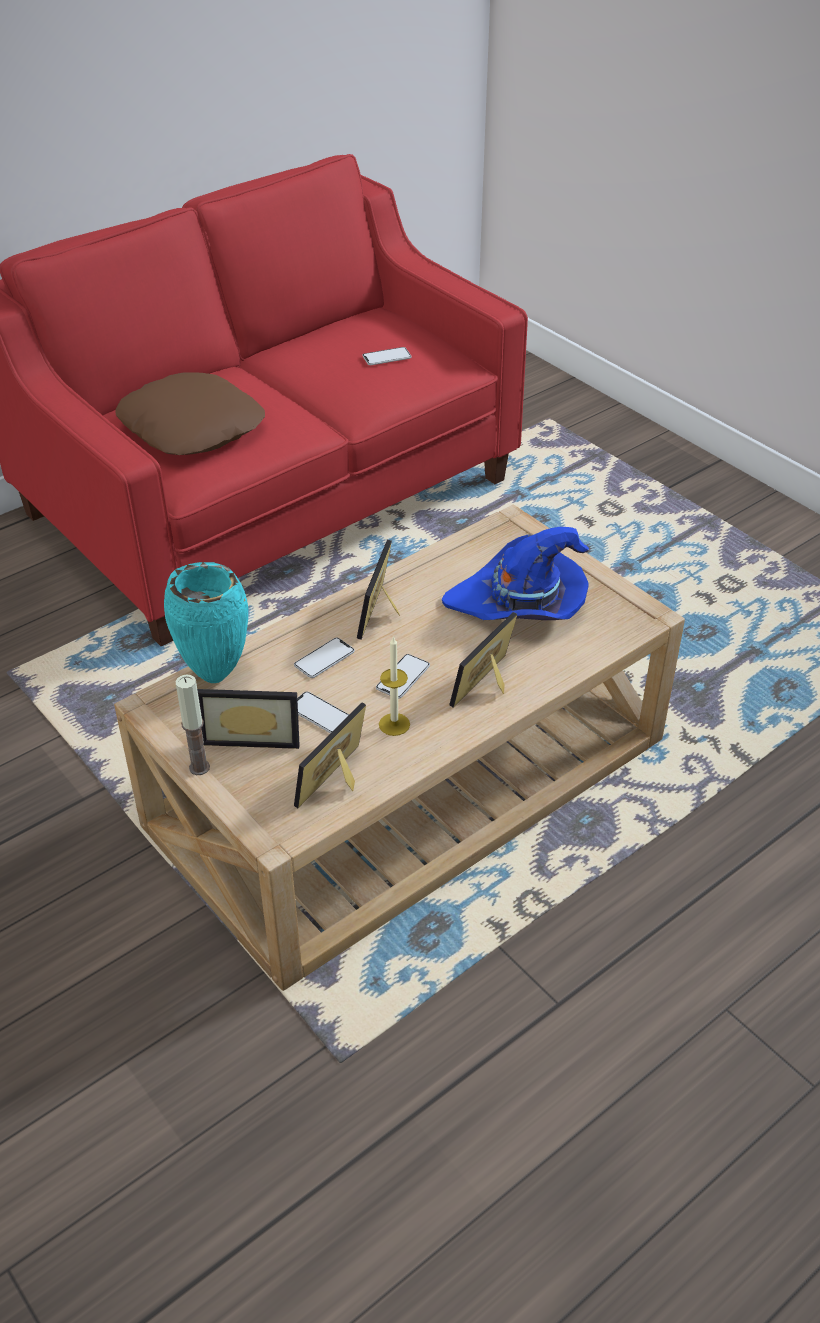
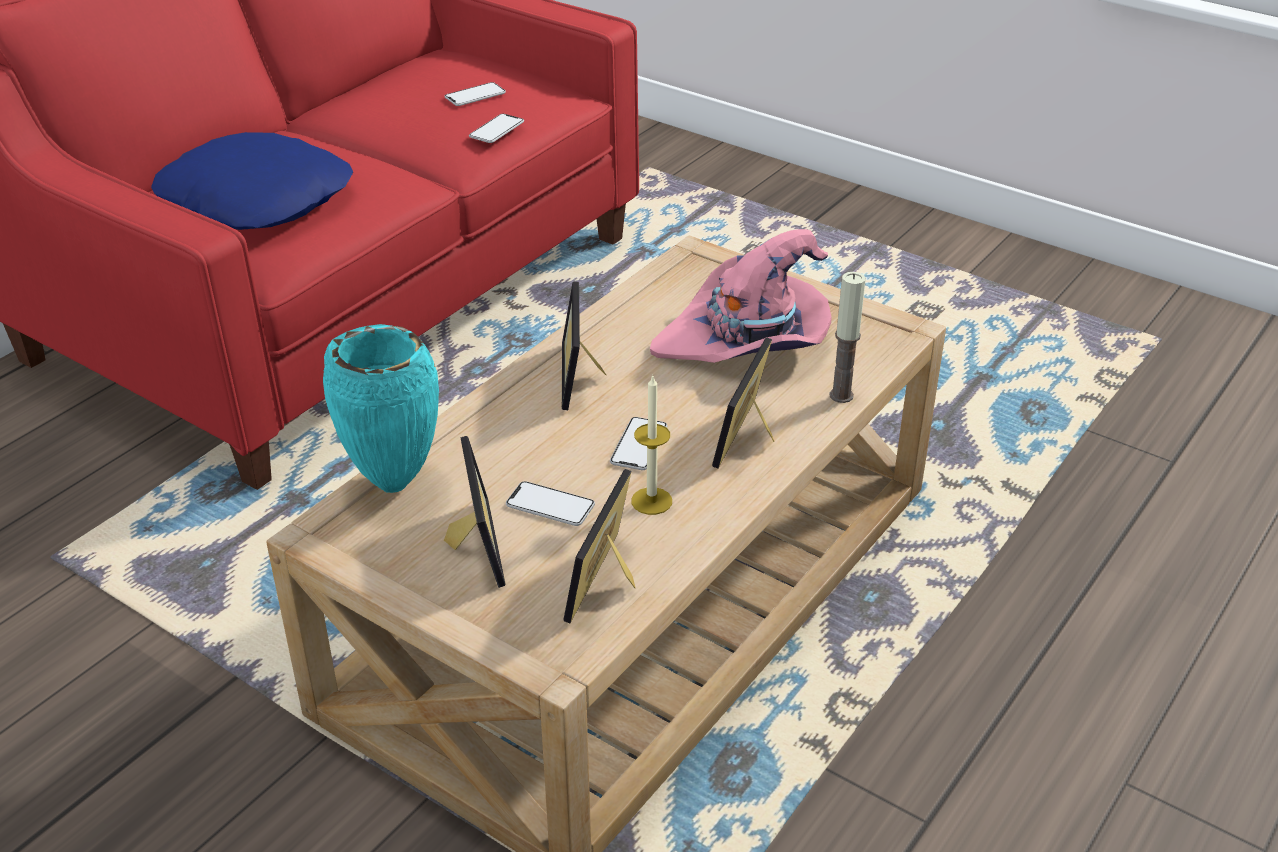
camera: 15 degrees left, 5 degrees down
(192, 427) = (257, 199): brown pillow -> blue pillow
(199, 767) = (416, 598): candle -> candle (841, 395)
(252, 734) = (470, 545): picture frame -> picture frame turned 90 degrees counterclockwise
(324, 659) = (529, 440): phone -> phone (496, 130)
(520, 605) = (747, 341): blue hat -> pink hat

